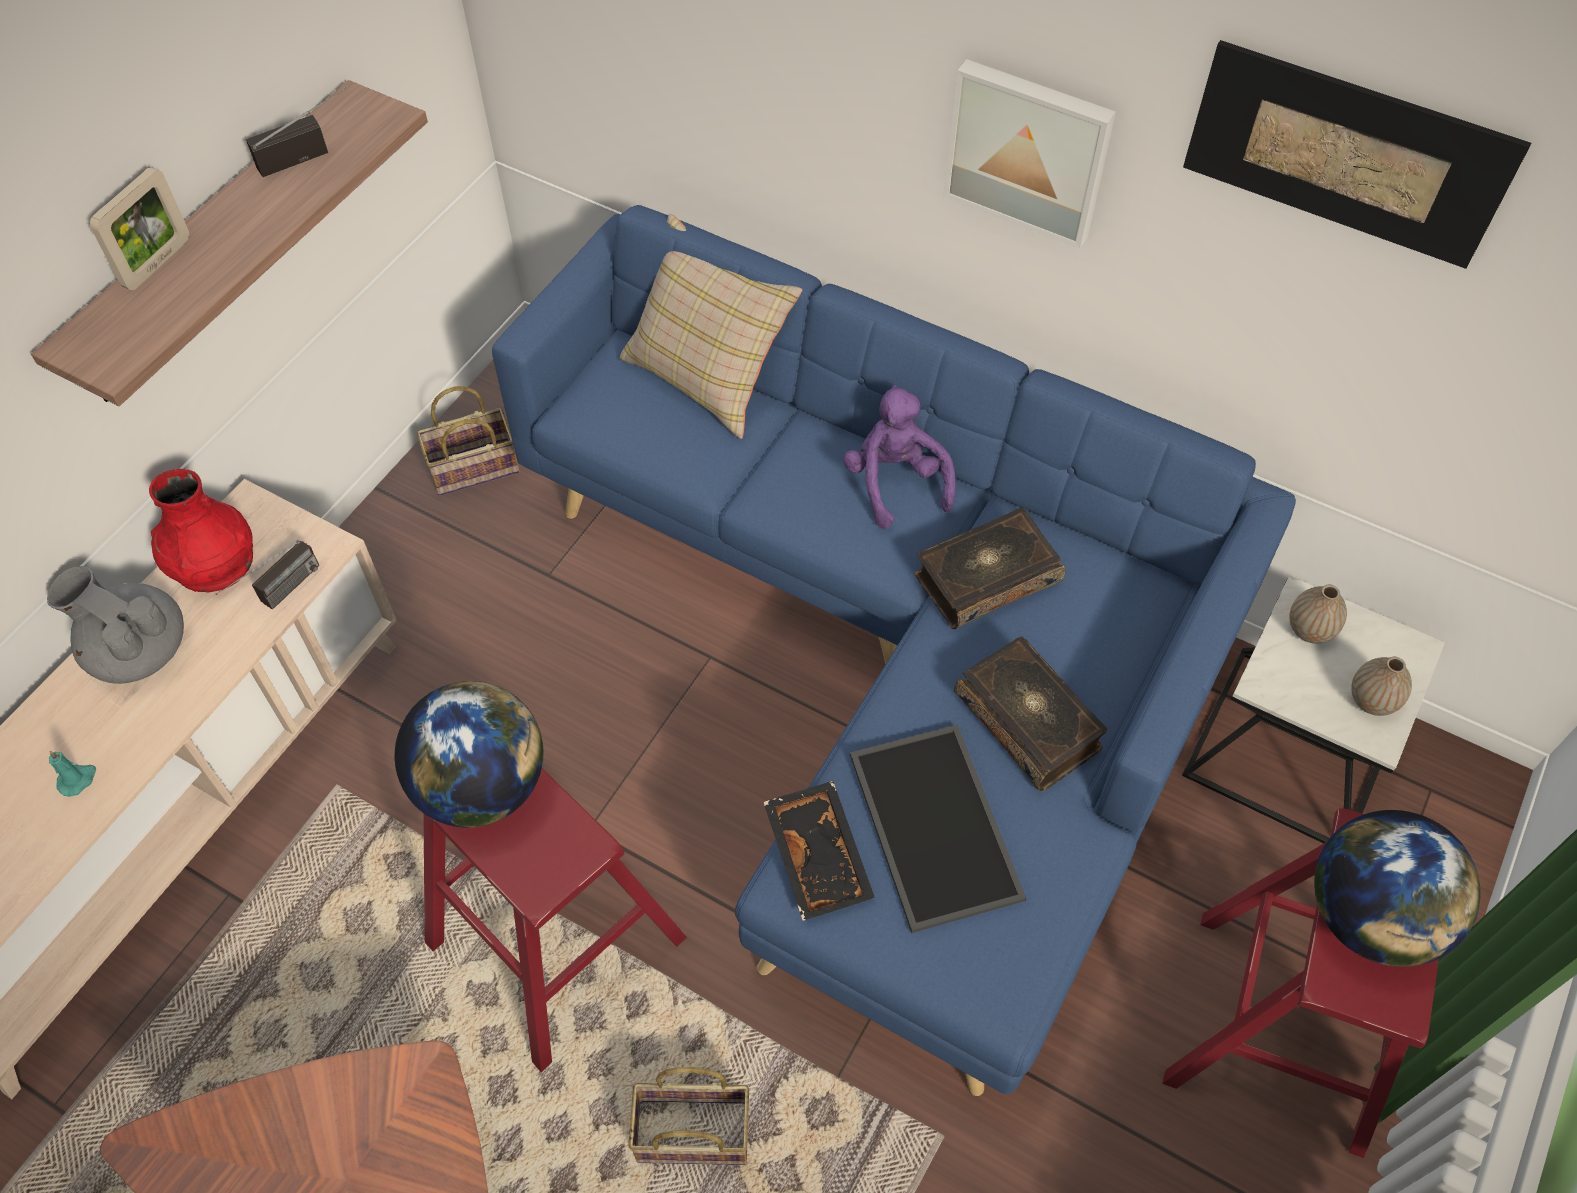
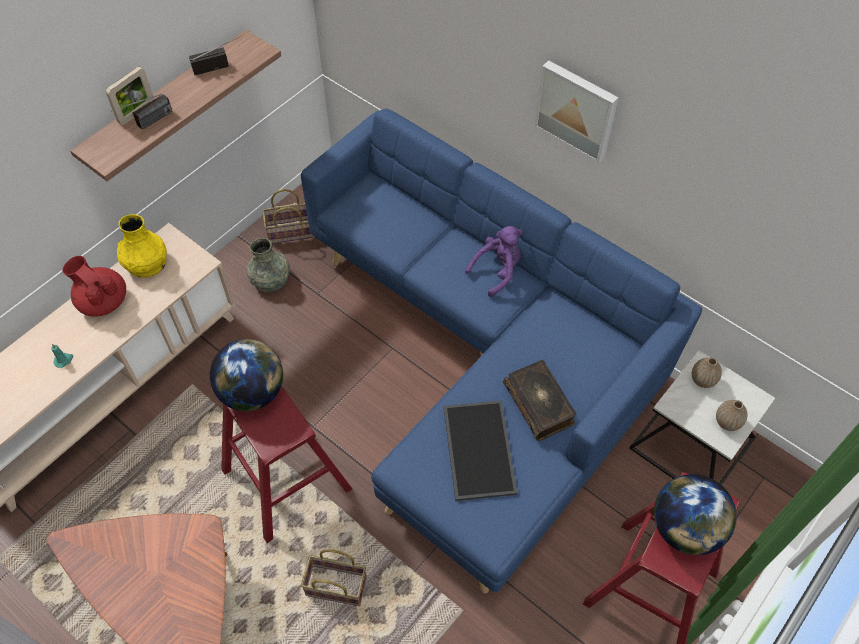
camera: 10 degrees right, 0 degrees up
(139, 650) = (103, 301): grey teapot -> red teapot
(214, 563) = (146, 263): red vase -> yellow vase
(278, 596) = (175, 284): radio -> radio (147, 124)
(453, 561) = (271, 279): none -> grey vase
(708, 374) = (412, 200): beige pillow -> none
(820, 856) = (417, 455): black tray -> none
(895, 483) = (497, 271): purple plush toy -> purple plush toy turned 60 degrees clockwise
(985, 578) = (533, 327): book -> none
(1346, 153) = (726, 135): picture -> none

